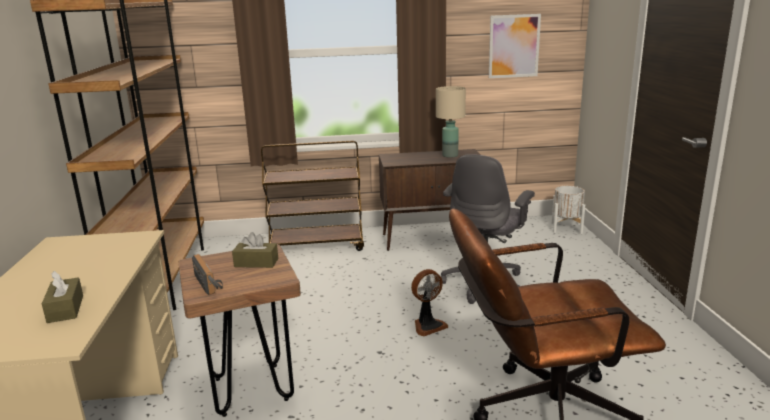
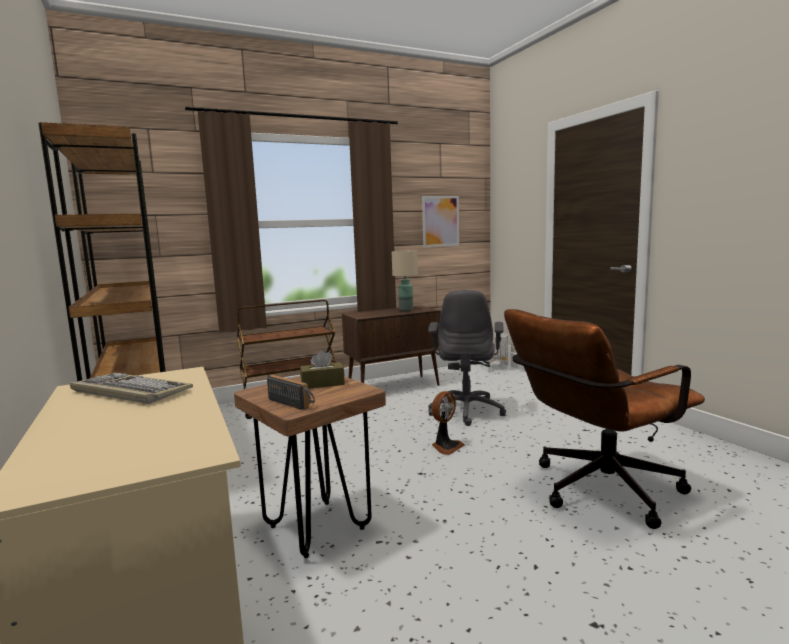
camera: 20 degrees left, 10 degrees down
(65, 309) = (166, 430): brown tissue box -> none
(83, 255) = (129, 391): none -> keyboard

